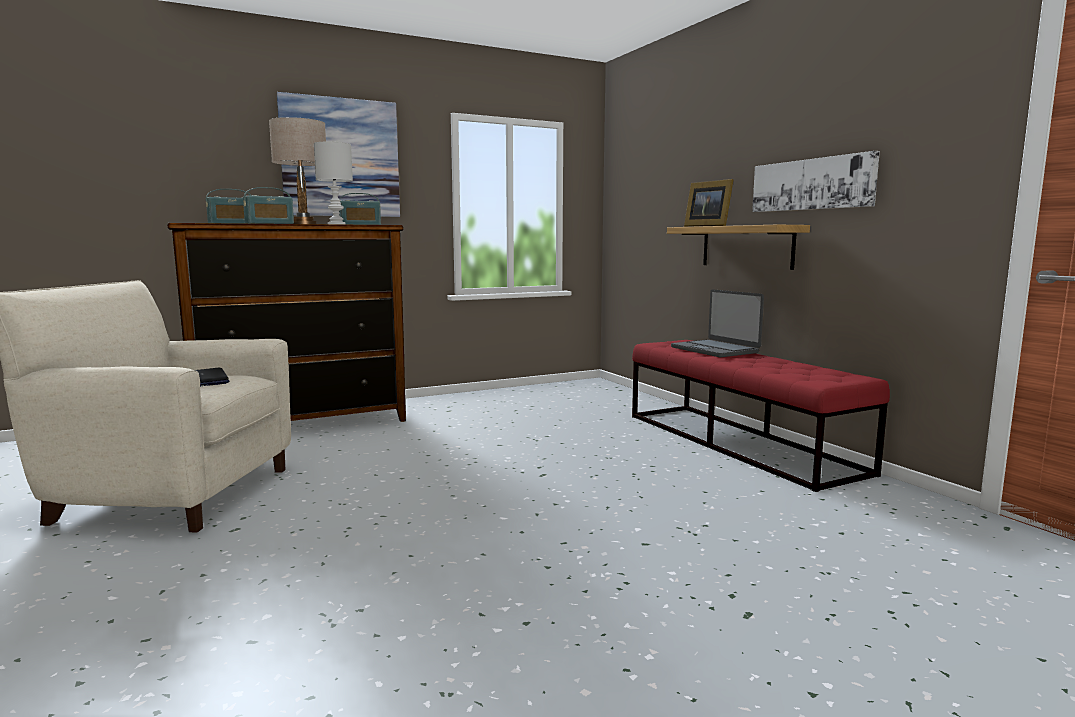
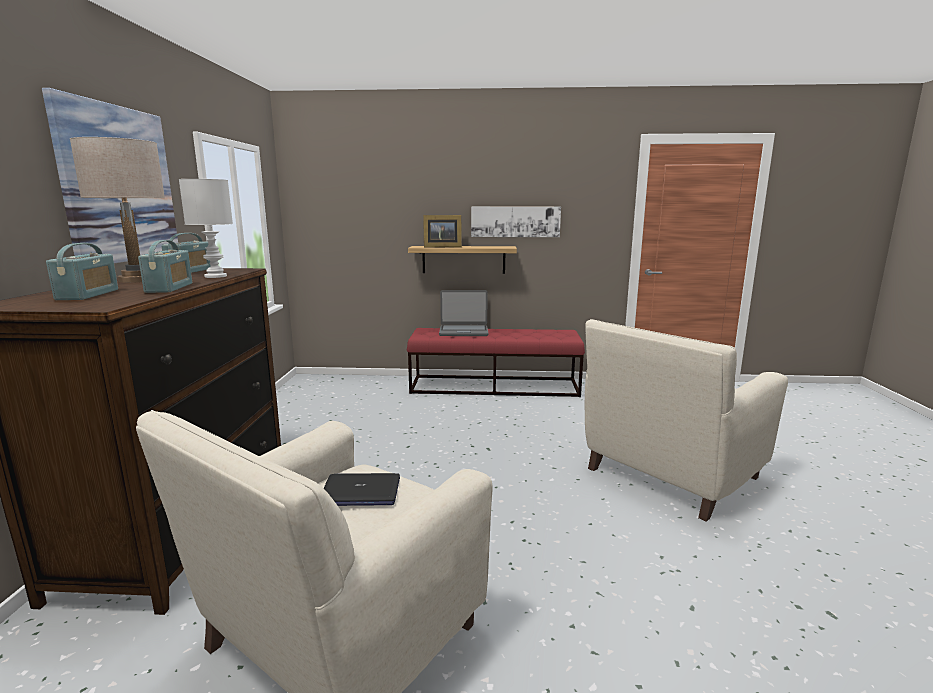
camera: 60 degrees left, 5 degrees up
(618, 592) = (669, 474): none -> beige armchair

